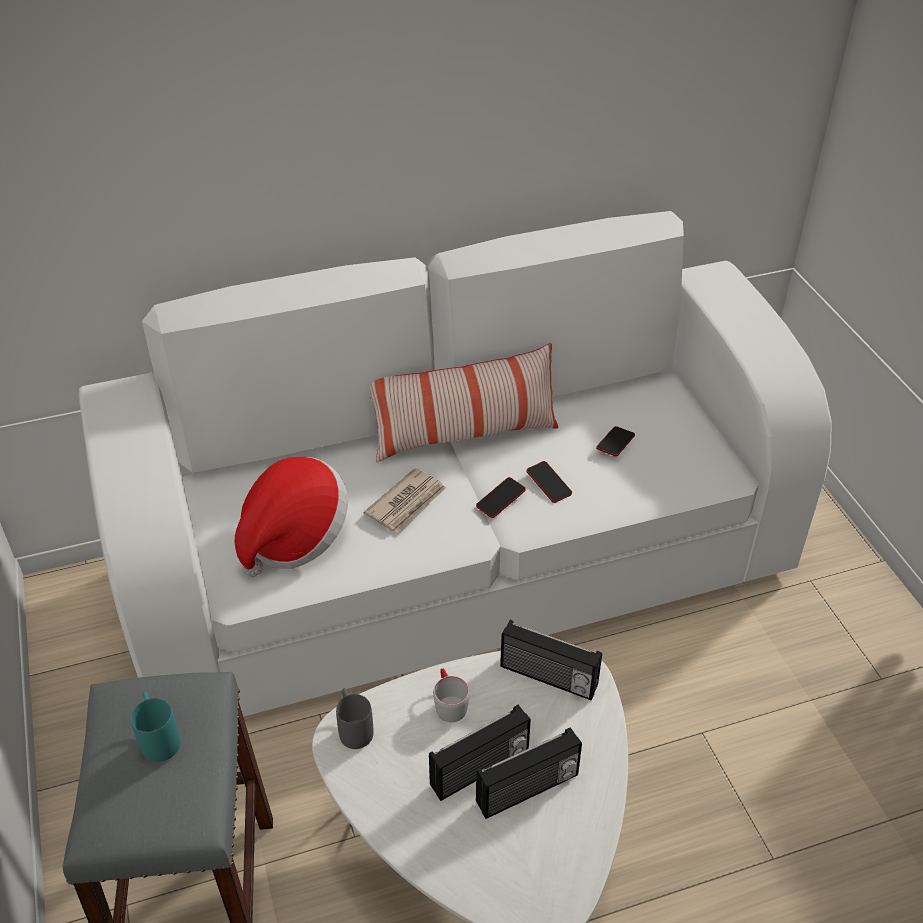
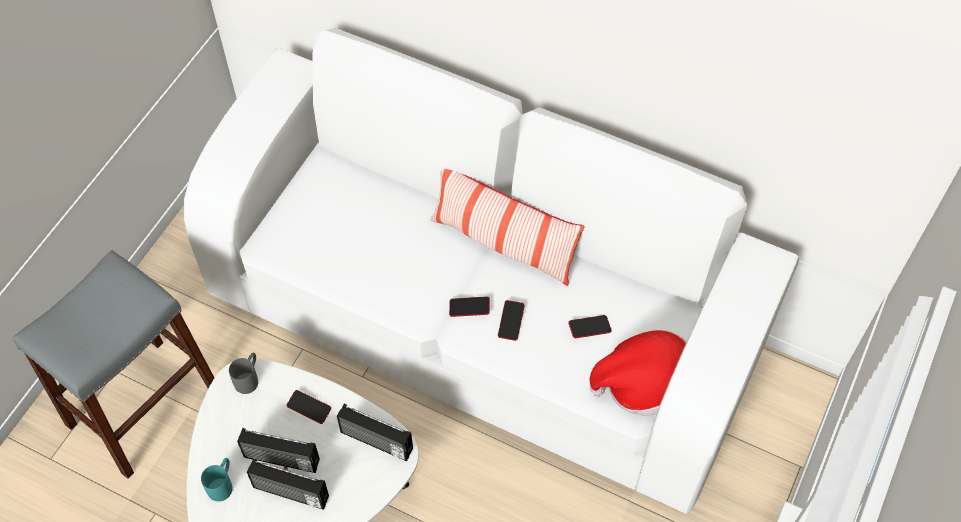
camera: 45 degrees right, 15 degrees up
(158, 737) = (108, 307): turquoise mug -> turquoise mug (223, 484)
(294, 537) = (329, 235): hat -> hat (644, 384)
(407, 503) = (414, 264): newspaper -> none
(448, 703) = (309, 408): grey mug -> phone
(548, 678) = (376, 442): radio -> radio turned 45 degrees counterclockwise

